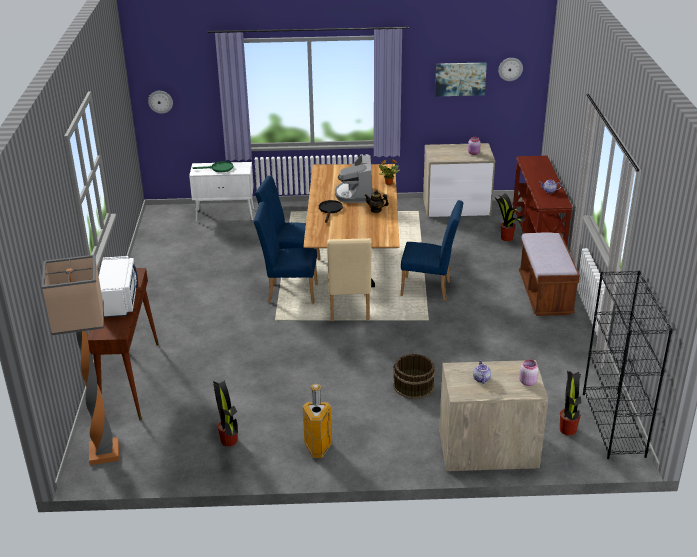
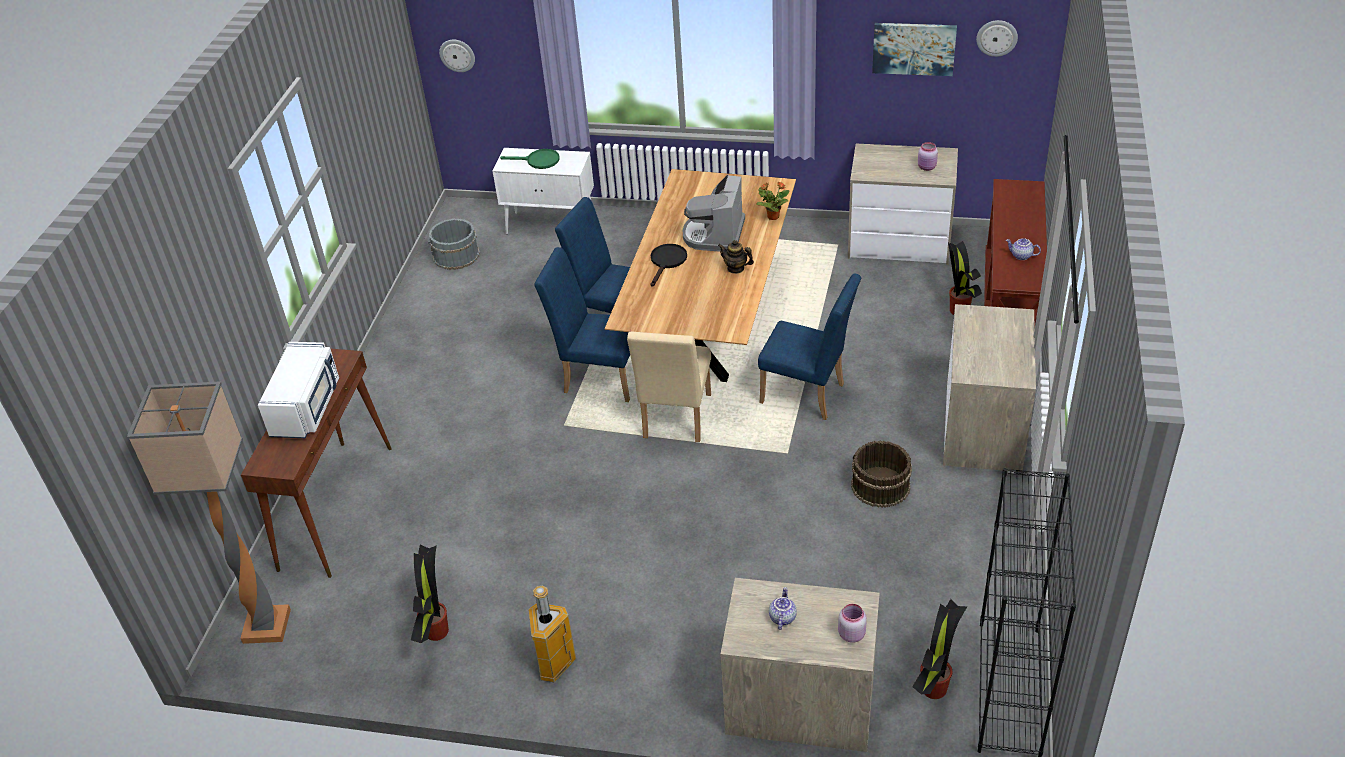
camera: 15 degrees right, 10 degrees up
(165, 236) = (456, 256): none -> grey bucket
(413, 386) = (726, 573): brown bucket -> brown bucket (880, 486)
(545, 295) = (983, 428): brown bench -> dresser

